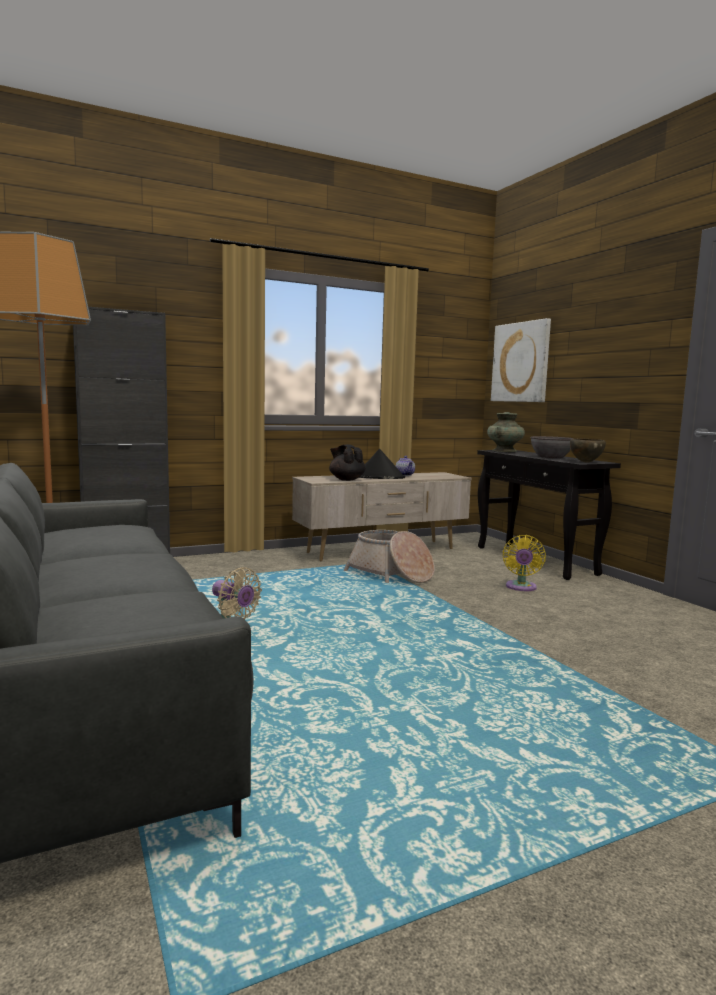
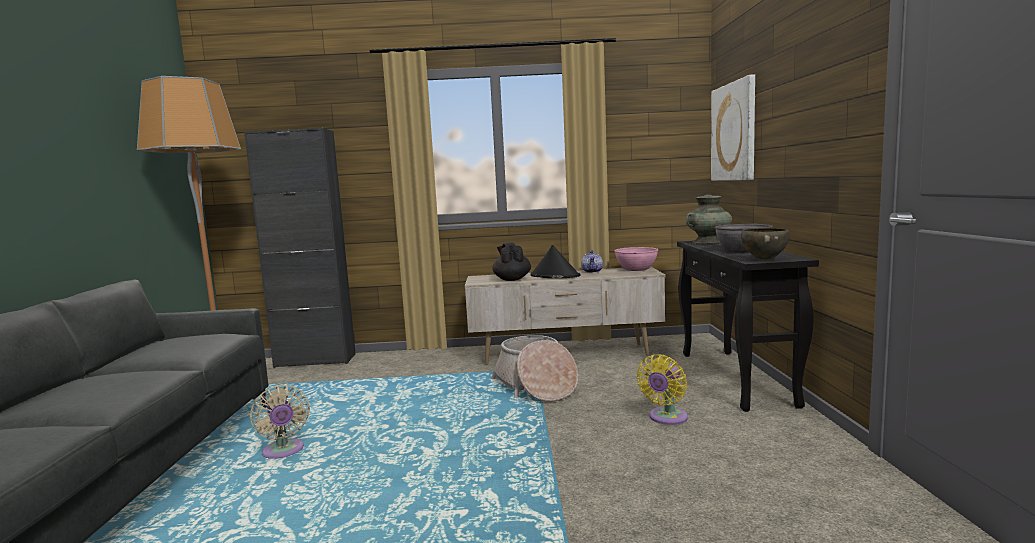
camera: 25 degrees right, 0 degrees up
(438, 473) = (636, 269): none -> pink bowl

